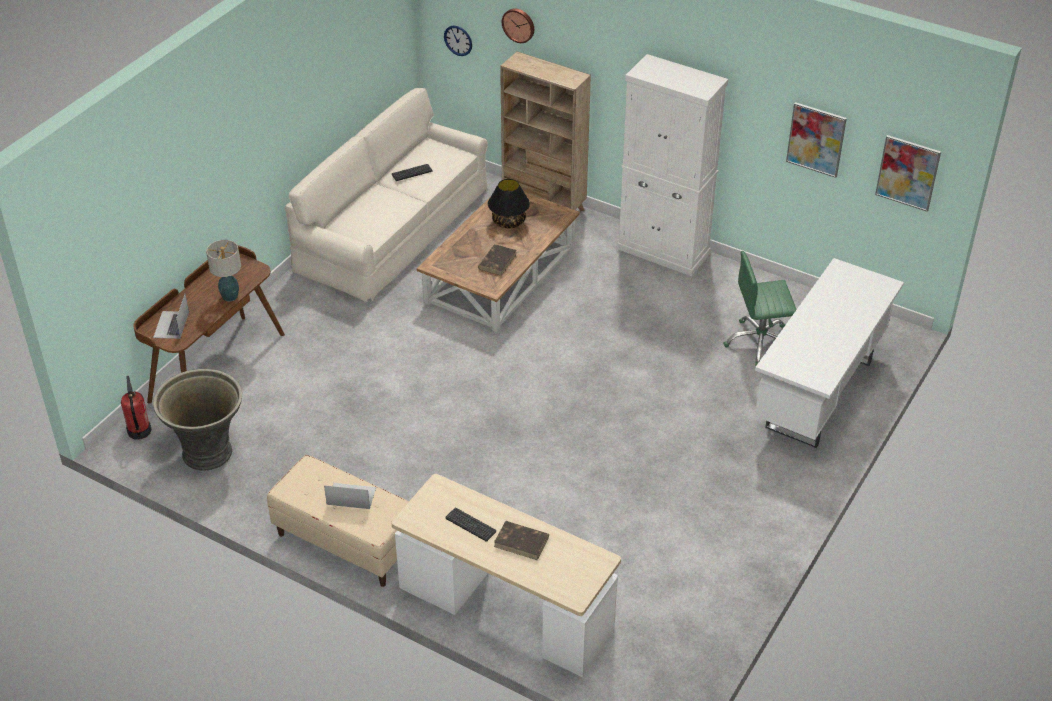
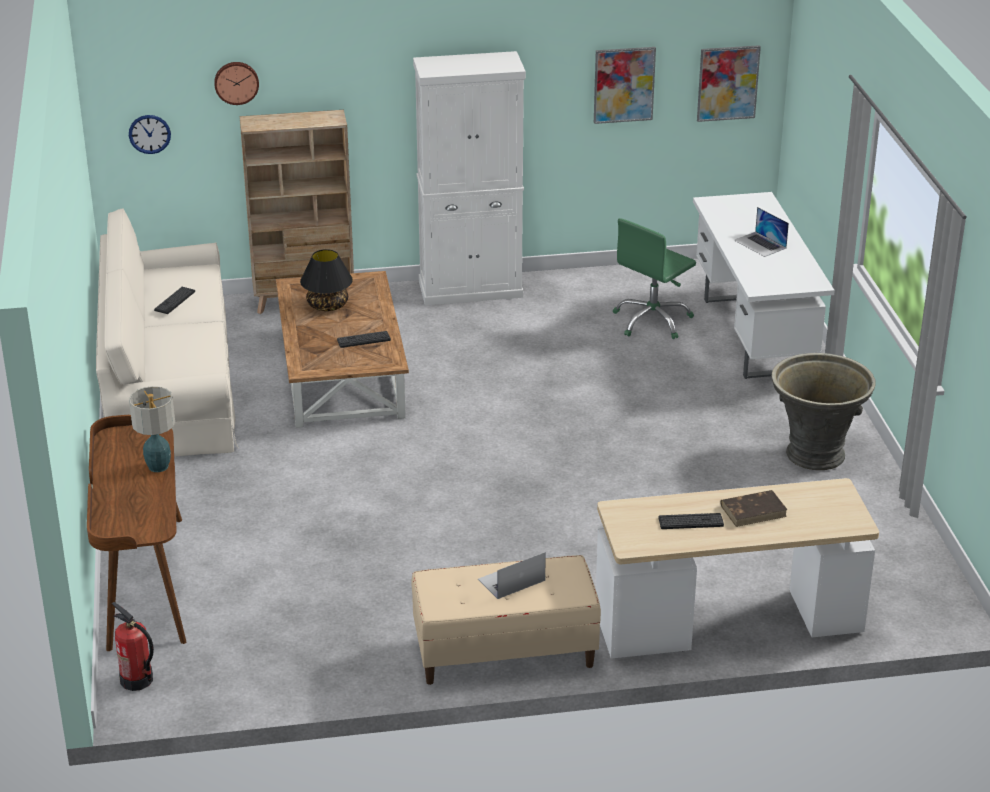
camera: 40 degrees left, 10 degrees down
(171, 325) = (127, 519): laptop -> laptop (760, 244)
(208, 452) = (247, 657): grey planter -> grey planter (815, 454)
(497, 261) = (363, 340): brown book -> keyboard

